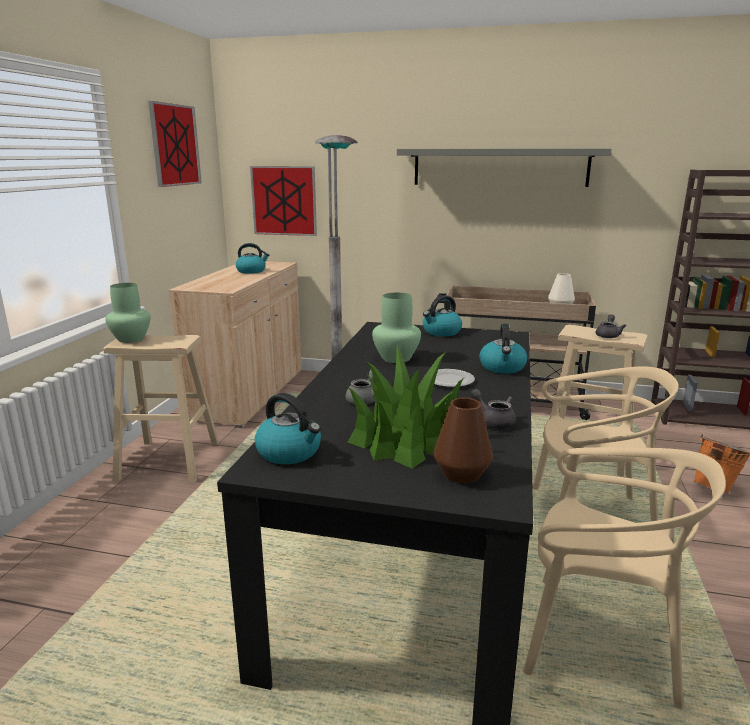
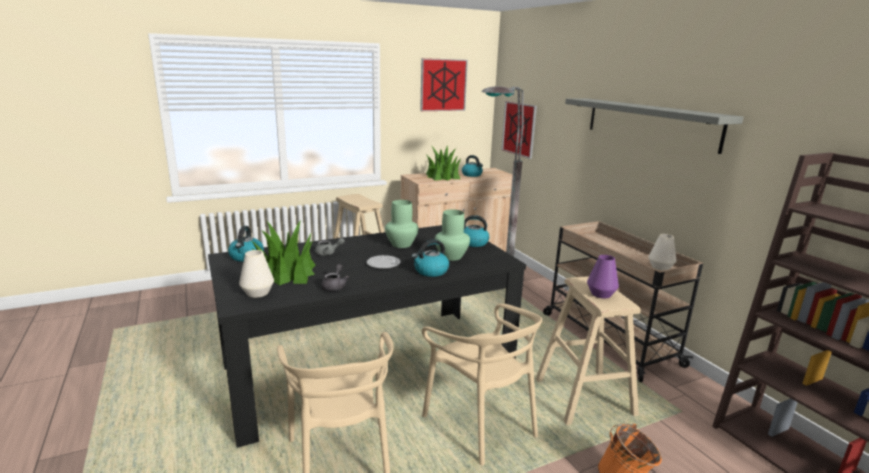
camera: 50 degrees right, 0 degrees up
(130, 339) = (353, 196): green vase -> green vase (451, 256)
(226, 279) = (442, 176): none -> potted plant
(462, 473) = (258, 293): brown vase -> white vase
(608, 335) = (601, 294): grey teapot -> purple vase

